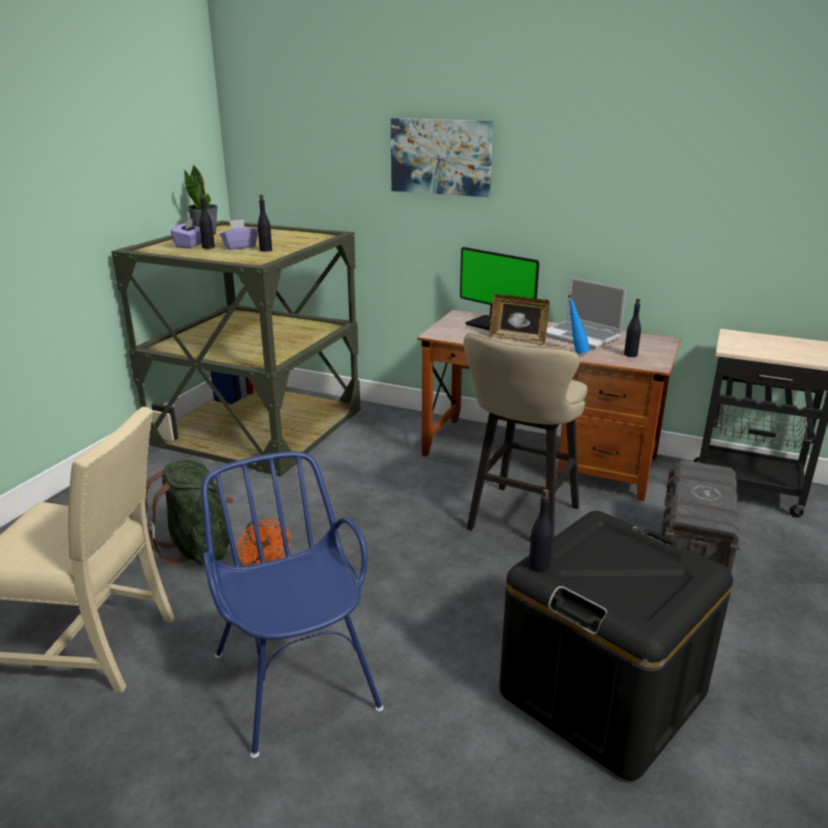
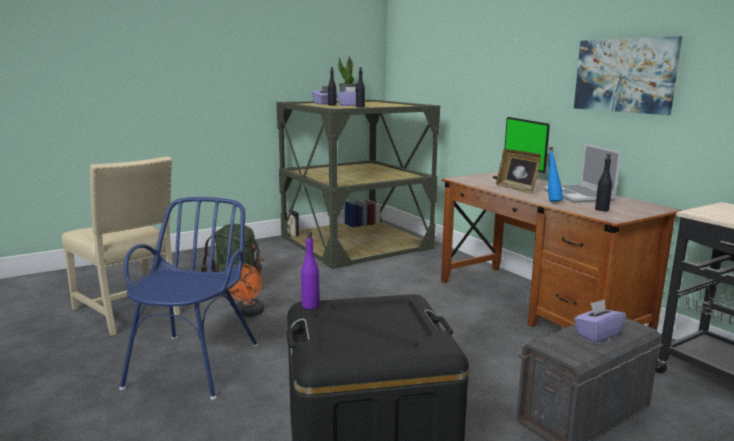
camera: 35 degrees right, 10 degrees down
(441, 157) = (503, 45): picture -> picture (624, 75)
(519, 524) = (457, 339): beige stool -> none
(538, 566) = (310, 305): black bottle -> purple bottle
(705, 490) = (597, 334): none -> purple tissue box

